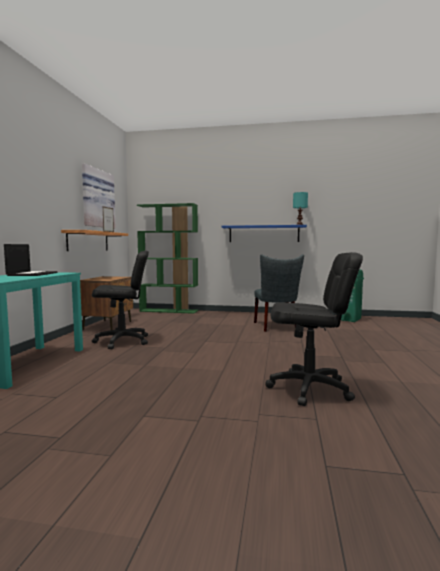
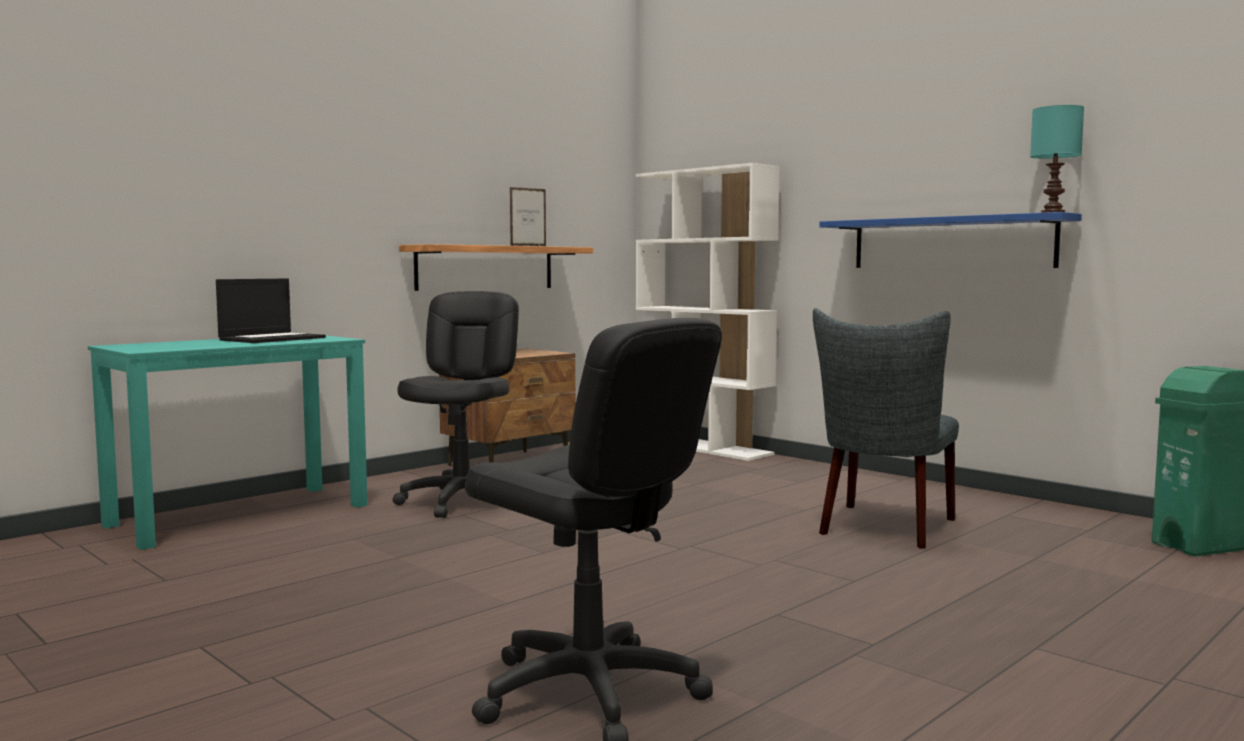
camera: 35 degrees right, 0 degrees up
(96, 198) = (519, 168): picture -> none
(122, 341) = (462, 501): black office chair -> black office chair turned 105 degrees counterclockwise
(169, 311) = (703, 447): green bookcase -> white bookcase

